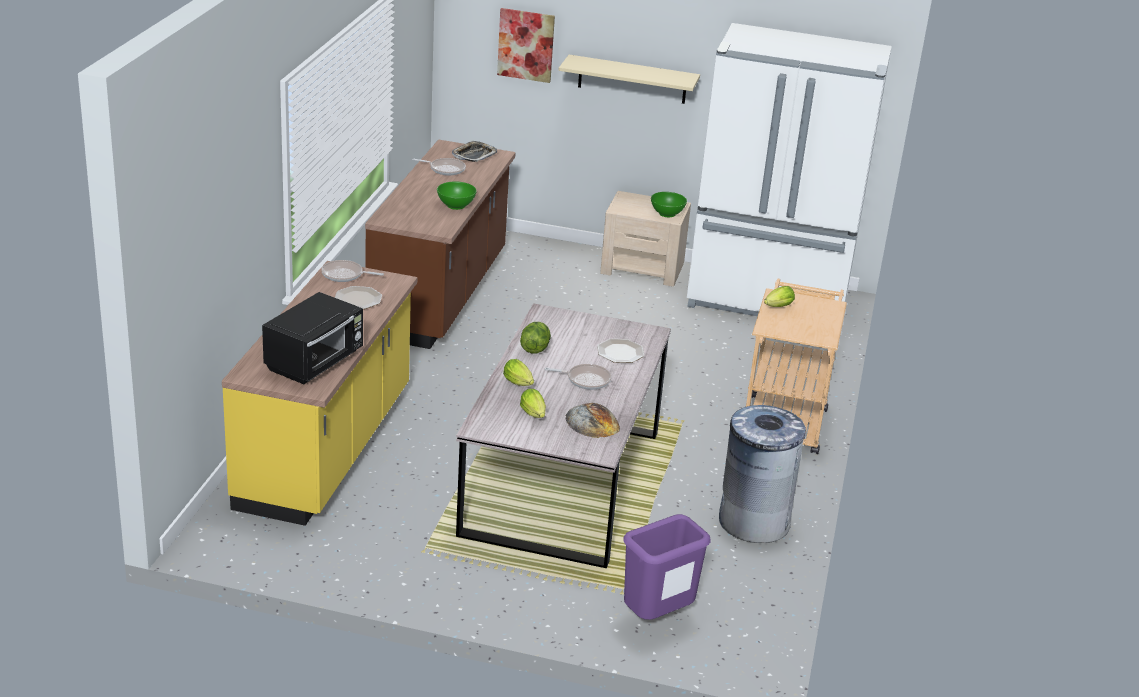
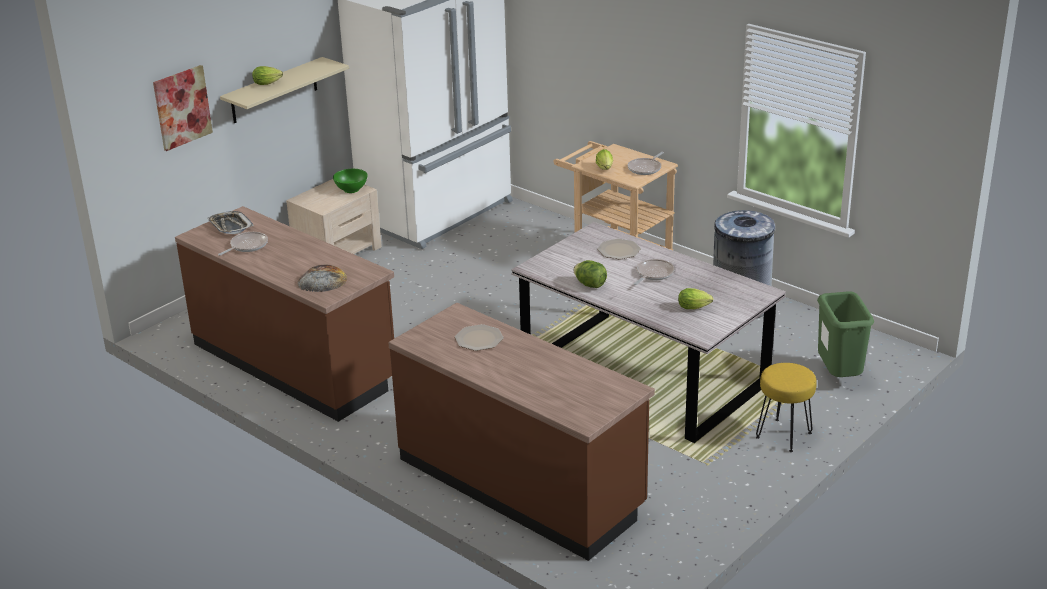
camera: 60 degrees left, 0 degrees up
(315, 362) = (584, 381): black microwave -> none
(327, 449) = (521, 484): yellow counter -> brown counter
(345, 275) = (426, 337): frying pan -> frying pan (645, 168)
(456, 206) = (330, 256): green bowl -> none
(508, 594) = (784, 435): none -> yellow stool
(519, 384) = (643, 303): lettuce -> lettuce (268, 83)
(592, 422) = (719, 286): bread -> bread (322, 281)
(657, 618) = (839, 377): purple trash can -> green trash can

